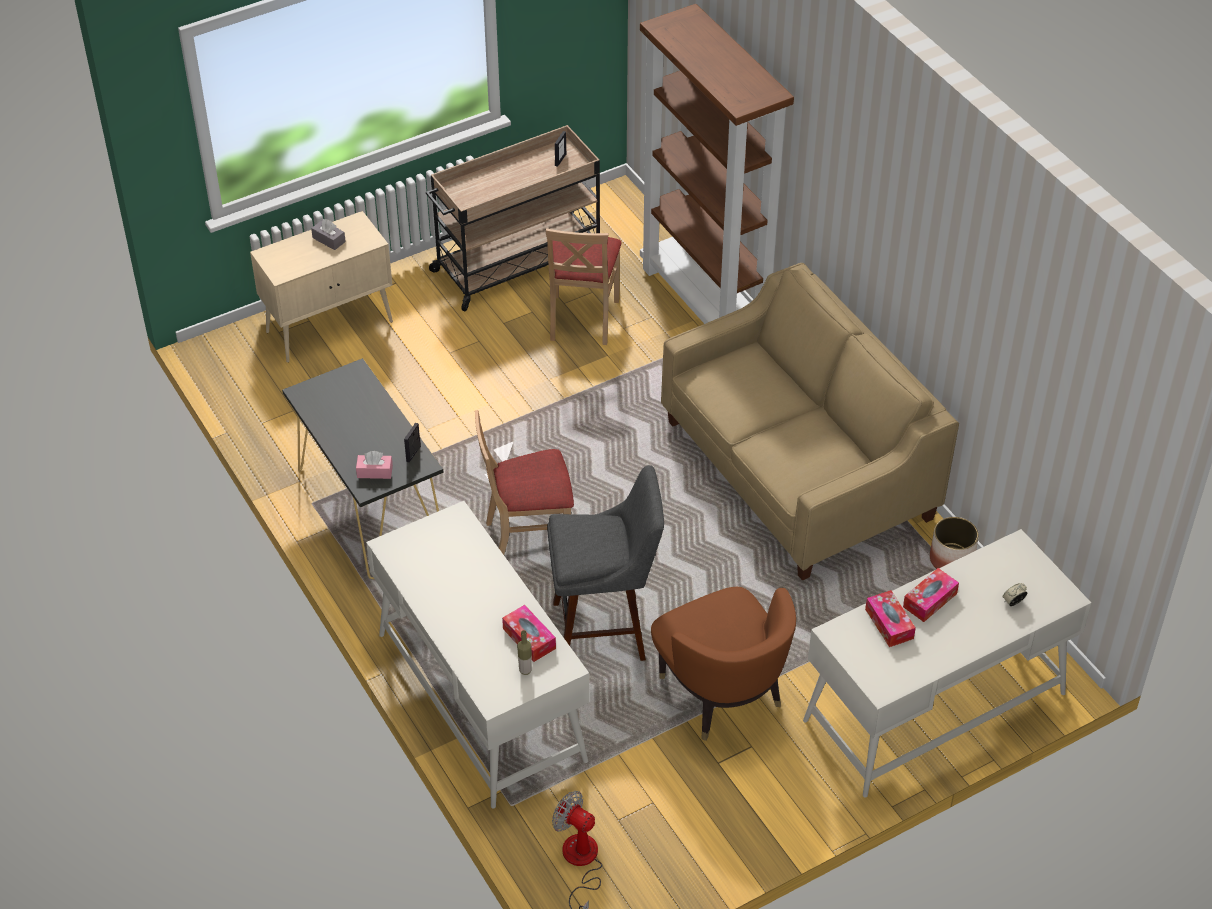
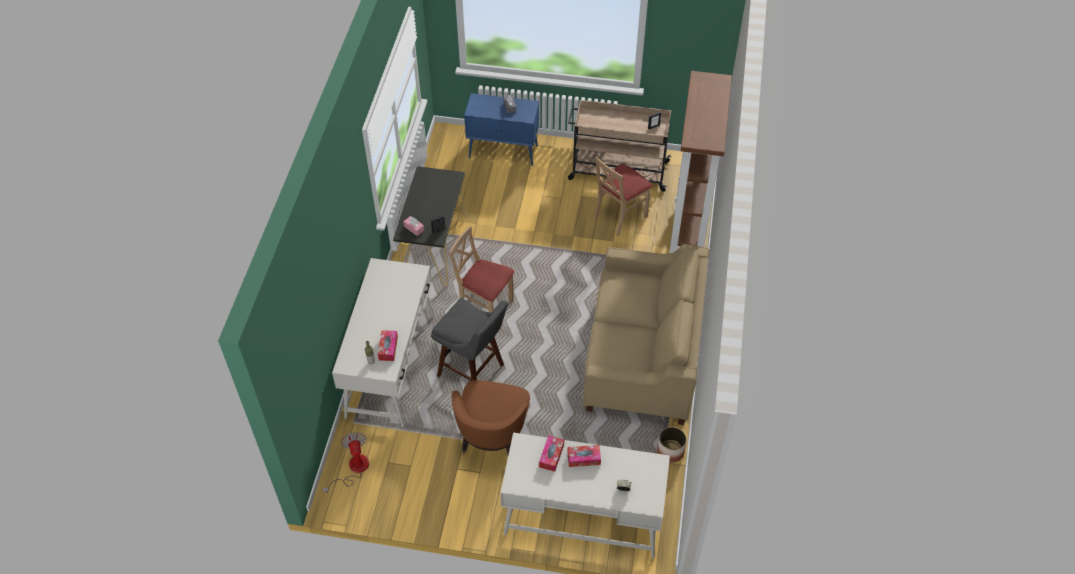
camera: 40 degrees right, 5 degrees up
(330, 326) = (504, 152): beige cabinet -> blue cabinet

